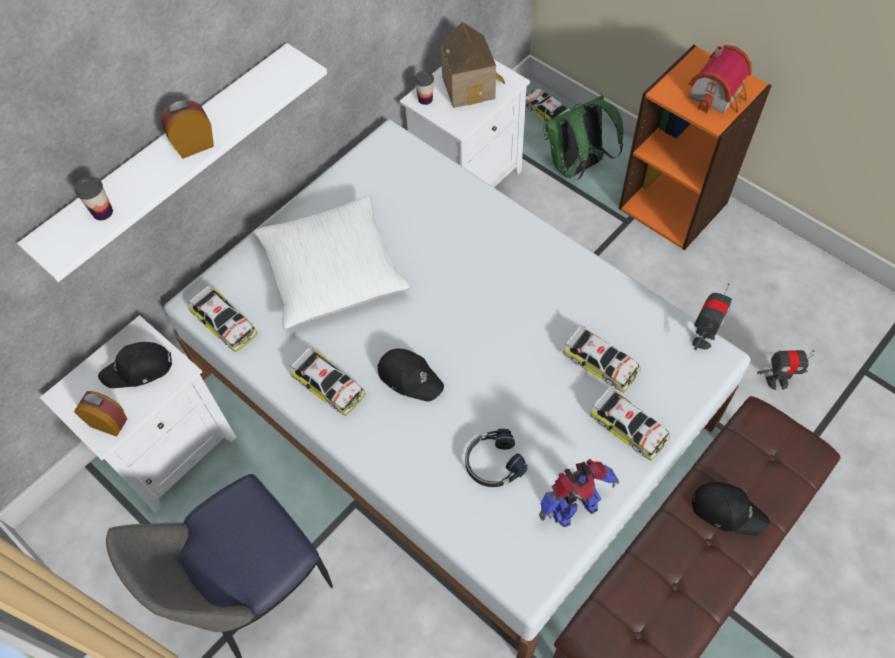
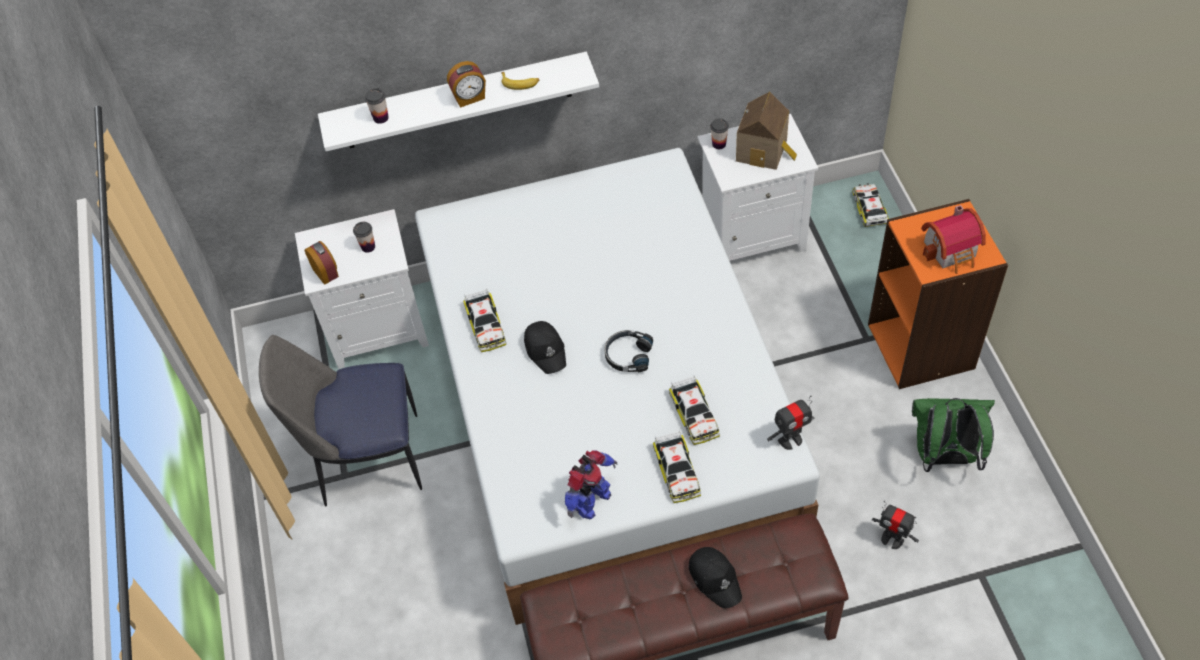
camera: 35 degrees right, 5 degrees down
(139, 369) = (368, 247): black cap -> cup
(194, 144) = (469, 98): alarm clock -> alarm clock turned 150 degrees clockwise
(225, 323) = (447, 244): toy car -> none
(240, 104) = (520, 83): none -> banana
(332, 271) = (548, 245): white pillow -> none
(493, 463) = (558, 440): black headphones -> black headphones (628, 355)
(572, 506) = (590, 501): toy robot -> toy robot turned 60 degrees counterclockwise
(577, 167) = (858, 271): green backpack -> green backpack (944, 457)

